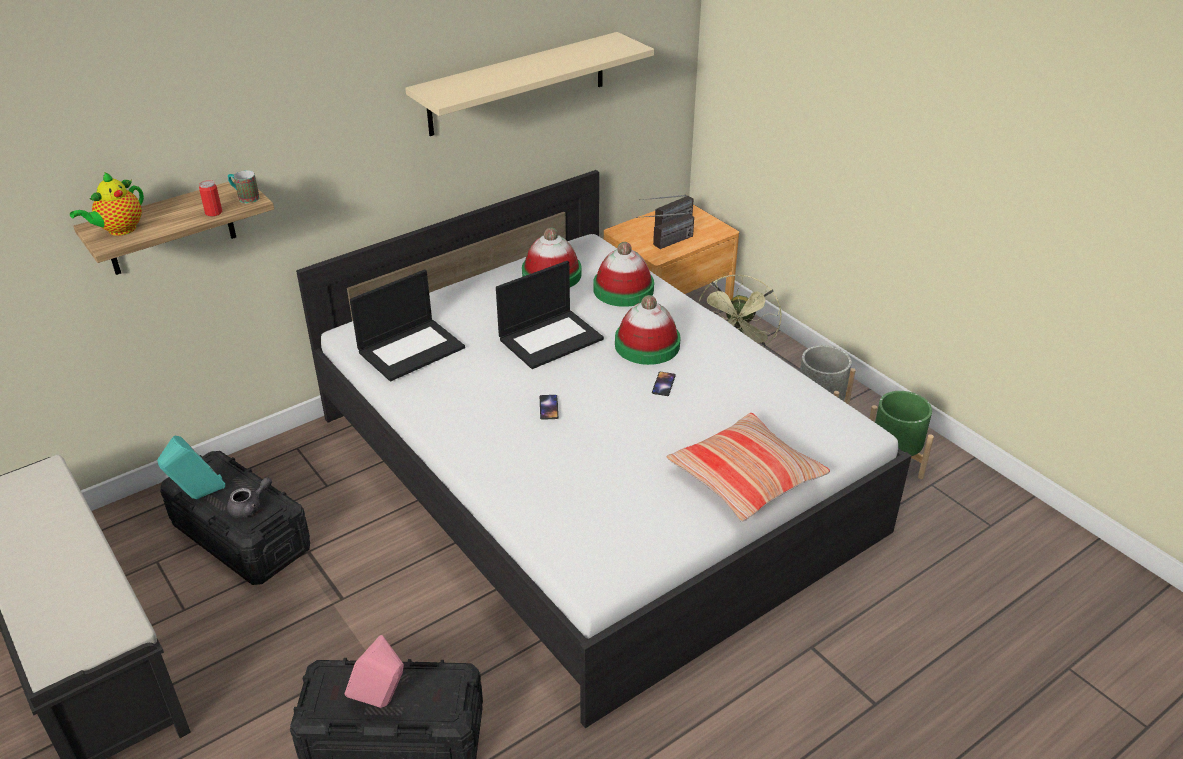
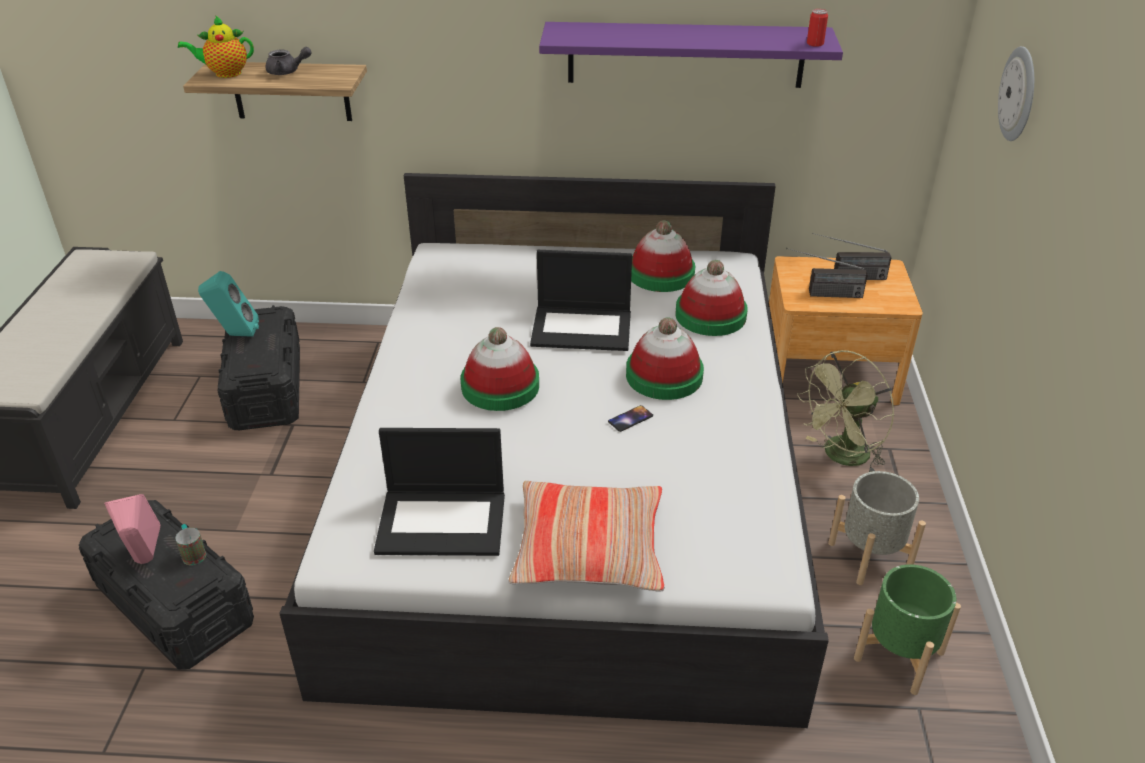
camera: 40 degrees right, 0 degrees up
(214, 212) = (300, 82): can -> can (815, 44)
(245, 198) = (338, 79): mug -> mug (193, 553)
(250, 507) = (253, 360): grey teapot -> grey teapot (287, 72)
(411, 349) = (459, 284): laptop -> laptop (443, 521)
(518, 84) = (685, 54): beige shelf -> purple shelf
(549, 407) = (500, 386): phone -> hat
(801, 47) = (1019, 94): none -> wall clock

